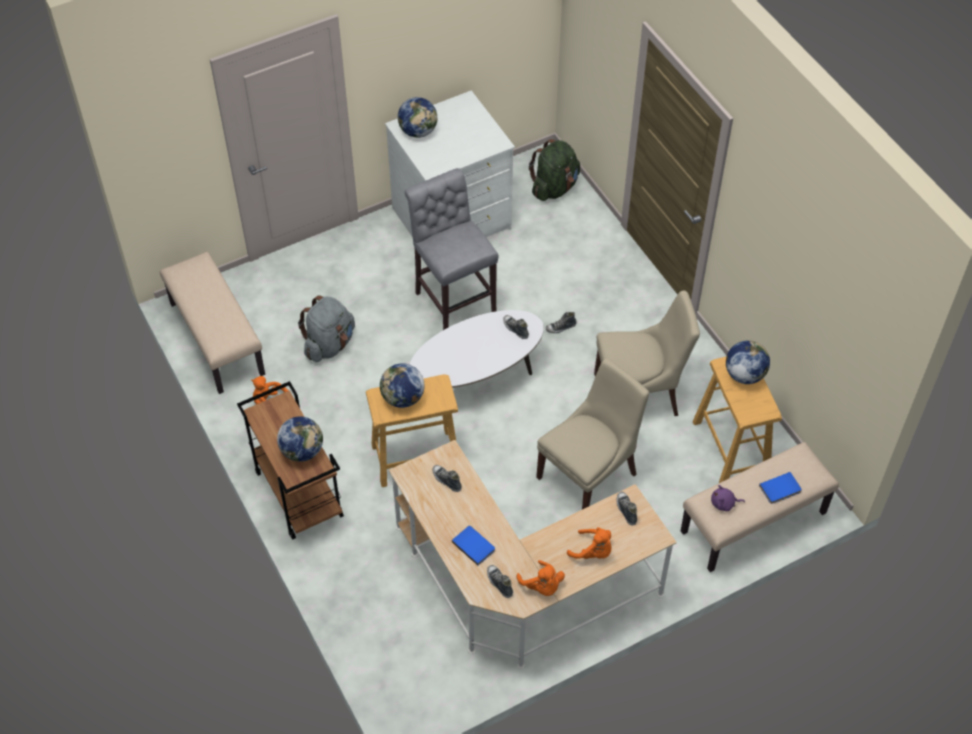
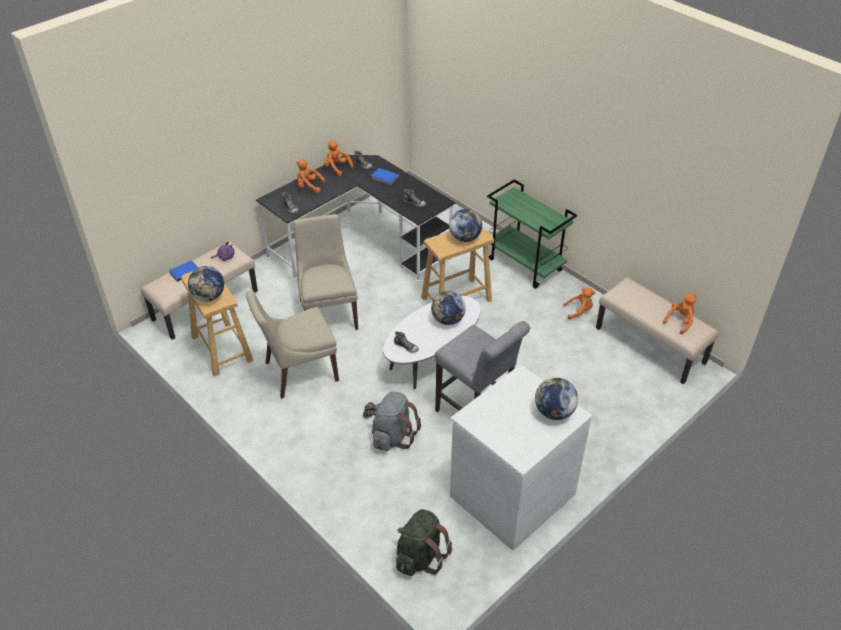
camera: 165 degrees right, 10 degrees down
(195, 283) = (680, 321): none -> orange plush toy
(297, 493) = (525, 265): brown cart -> green cart
(302, 450) = (518, 207): globe -> globe (448, 320)
(329, 344) = (560, 359): grey backpack -> grey backpack (393, 436)
(519, 587) = (360, 245): beige desk -> black desk
(589, 474) = (328, 312): beige chair -> beige chair turned 135 degrees clockwise

